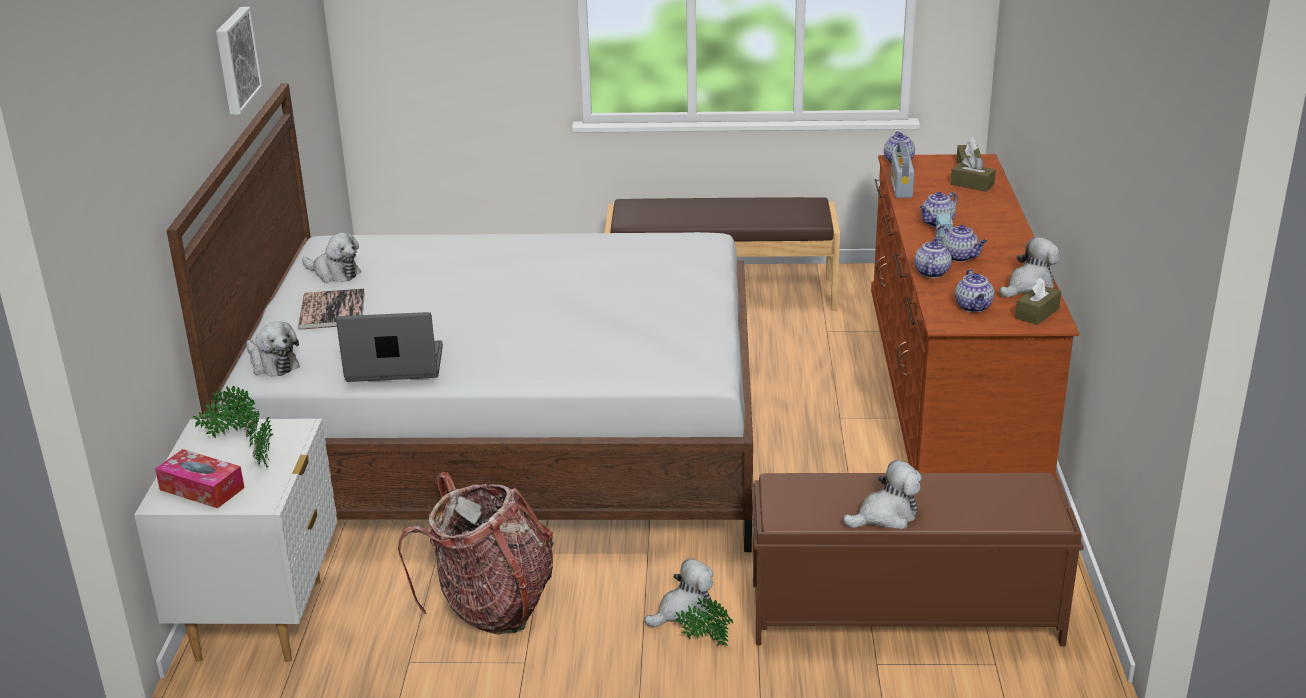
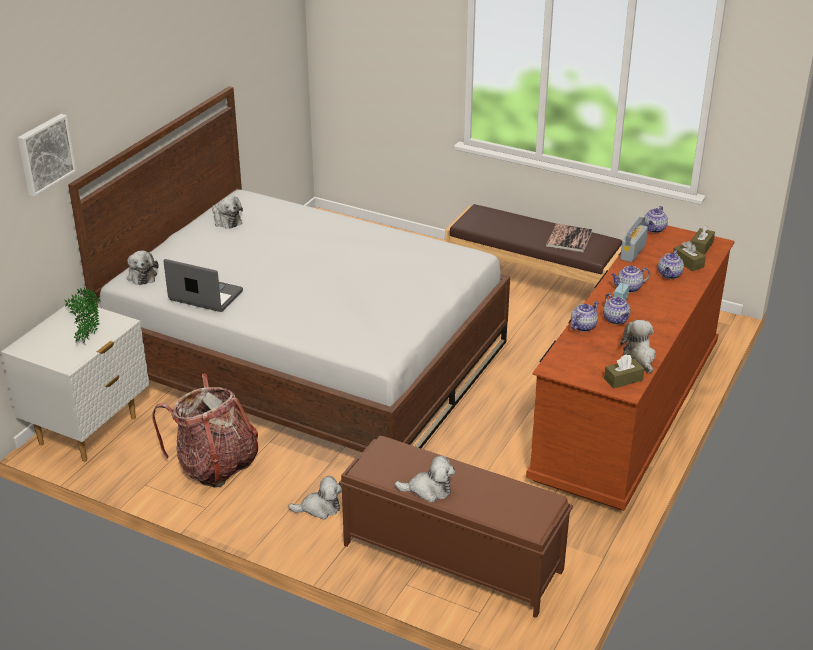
camera: 25 degrees right, 5 degrees up
(202, 489) = (44, 346): tissue box -> none
(235, 60) = (176, 73): picture -> picture (44, 154)
(332, 310) = (203, 247): book -> book (569, 239)
(704, 640) = (316, 531): potted plant -> none
(974, 307) = (584, 362): teapot -> teapot (669, 275)
(1029, 287) = (639, 357): plush toy -> plush toy turned 90 degrees counterclockwise

